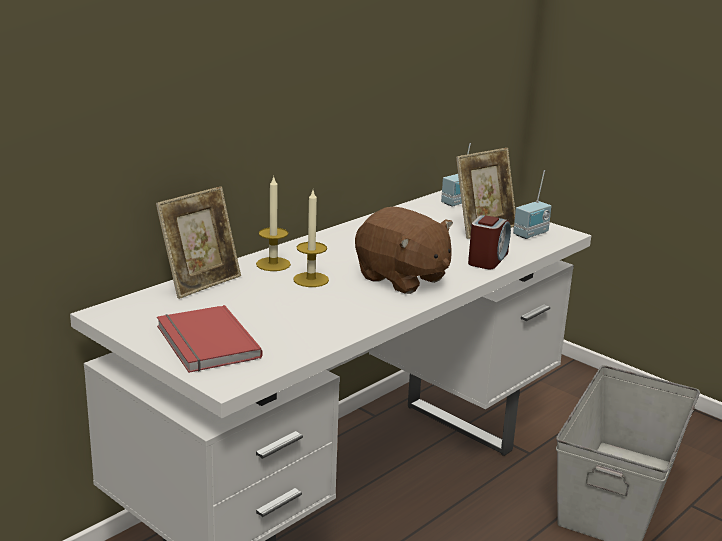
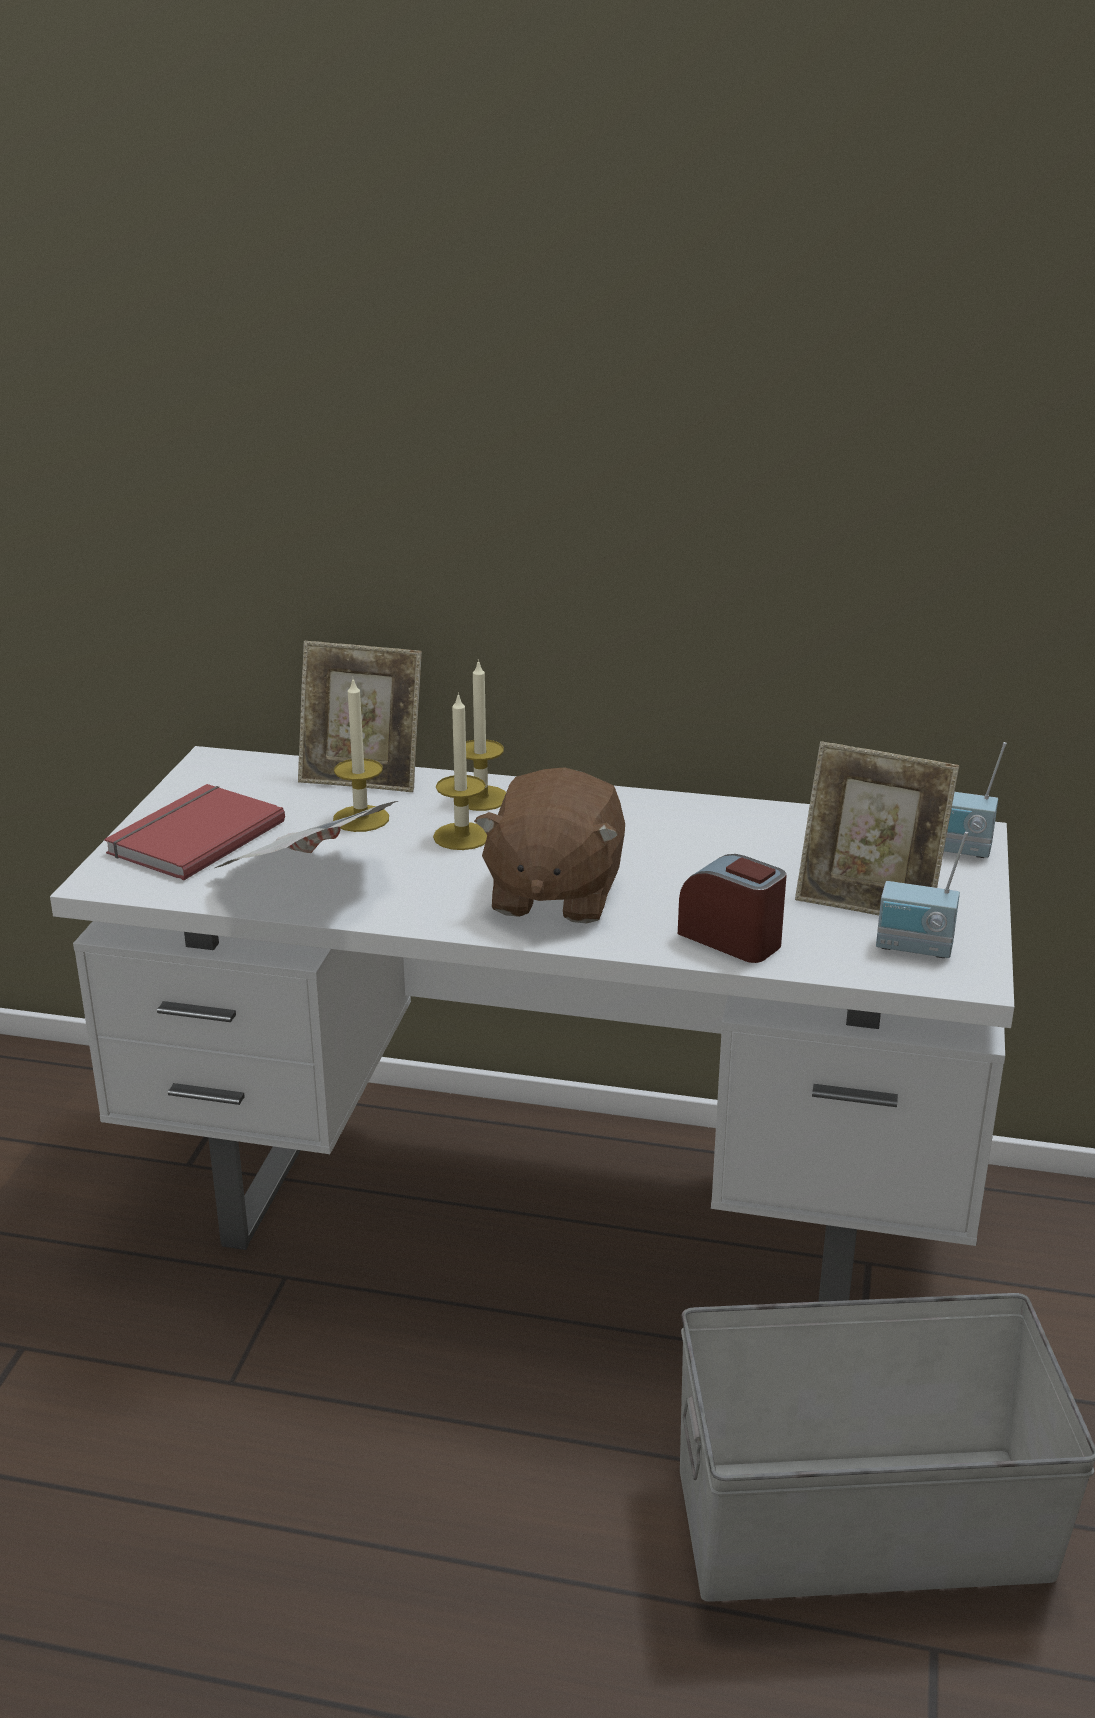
camera: 60 degrees right, 5 degrees up
(252, 296) = (361, 819): none -> candle
(309, 327) = (305, 881): none -> newspaper
(487, 259) = (731, 939): alarm clock -> alarm clock turned 135 degrees counterclockwise

